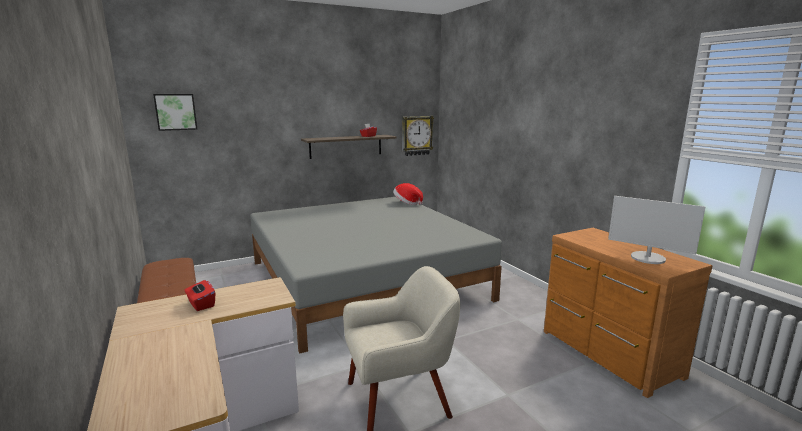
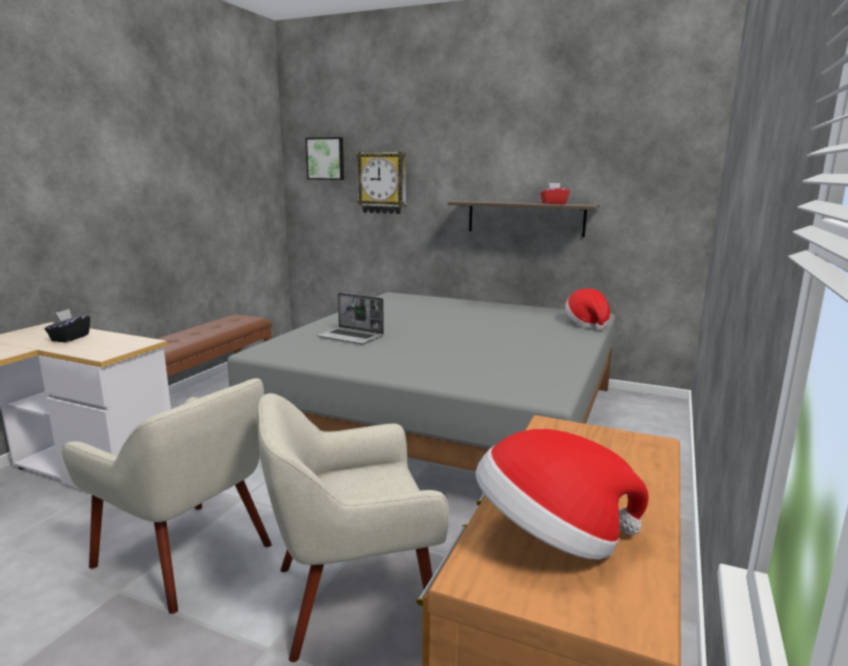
camera: 50 degrees right, 0 degrees up
(201, 304) = (70, 338): red tissue box -> black tissue box
(328, 243) = (351, 337): none -> laptop
(416, 135) = (662, 211): wall clock -> wall clock (382, 183)
(491, 361) = (351, 596): none -> beige armchair
(648, 258) = (551, 538): monitor -> hat

